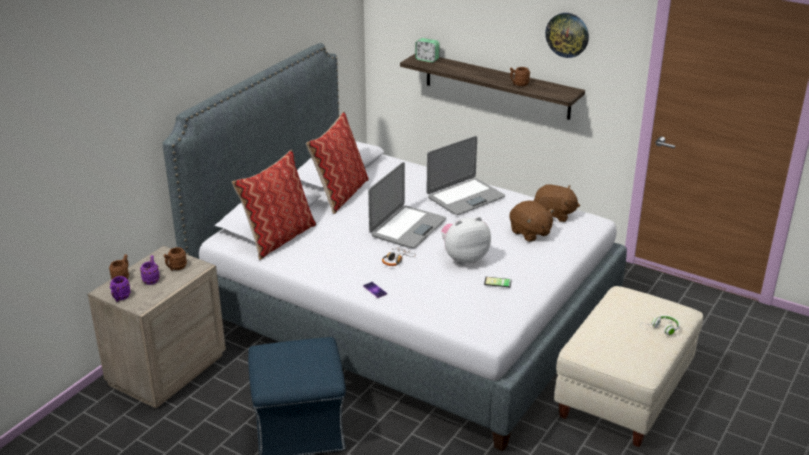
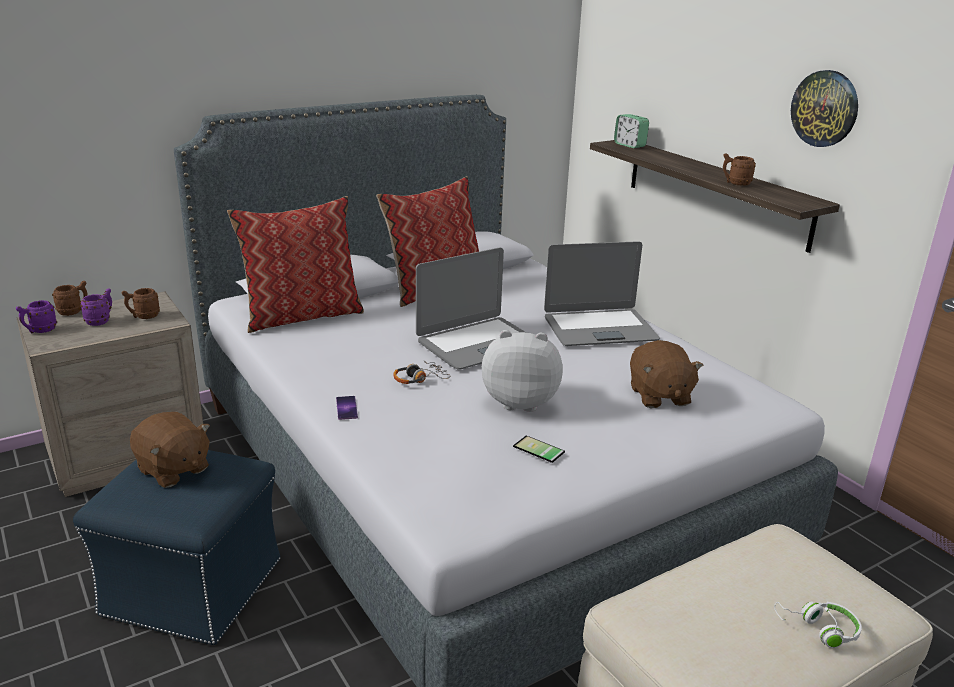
camera: 25 degrees right, 5 degrees down
(554, 215) = (720, 382): brown plush toy -> brown plush toy (173, 470)

